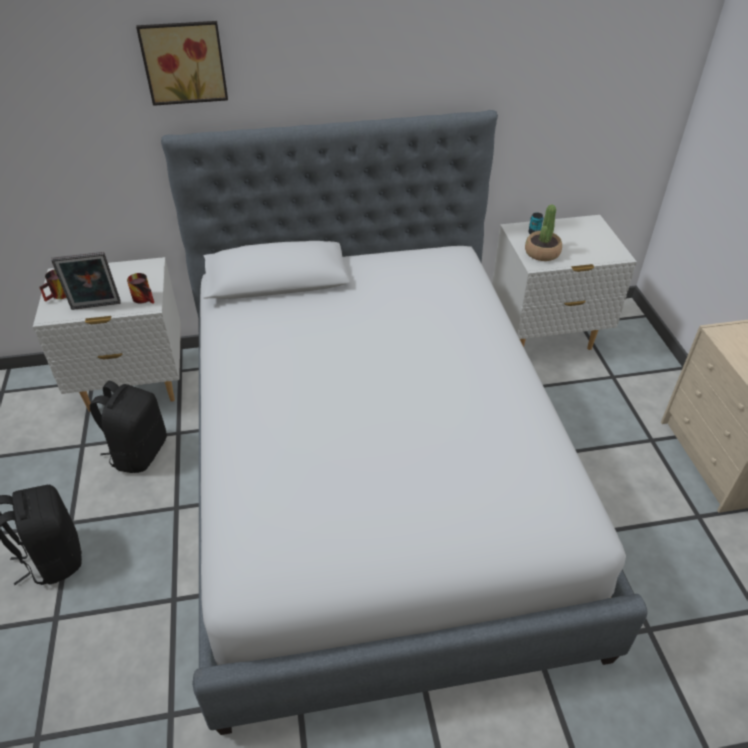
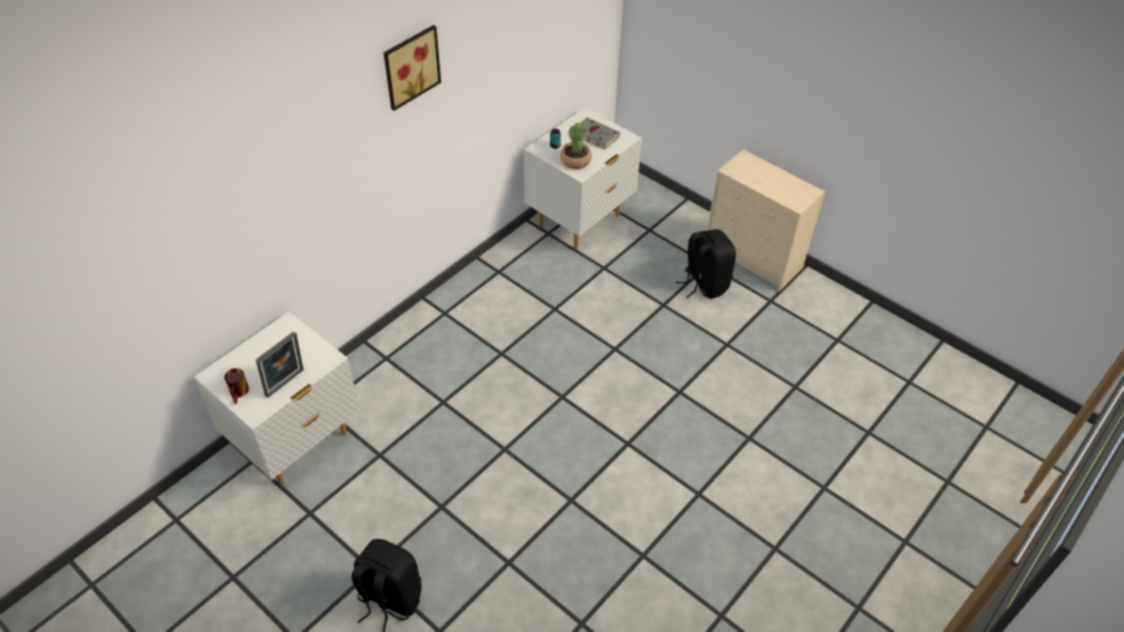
camera: 40 degrees left, 5 degrees up
(139, 452) = (364, 488): black backpack -> black backpack (704, 283)
(145, 298) = (319, 354): mug -> none
(184, 62) = (291, 137): picture -> picture (410, 66)
(374, 477) = (559, 396): bed -> none
(585, 240) = (594, 135): none -> grey book

